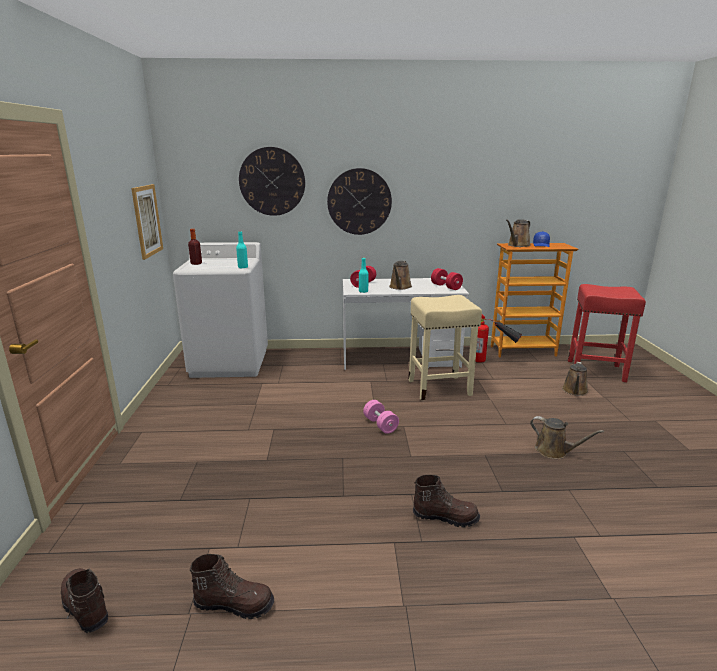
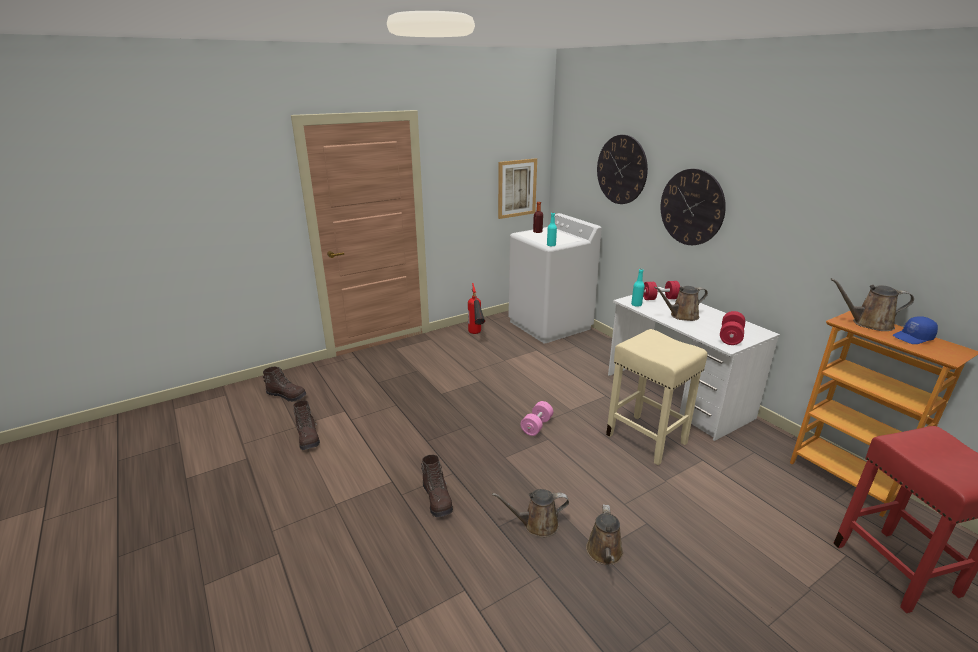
camera: 60 degrees right, 5 degrees up
(85, 607) = (287, 395): brown boot -> brown boot turned 90 degrees clockwise
(491, 361) = (767, 460): fire extinguisher -> fire extinguisher (476, 336)
(574, 391) = (786, 552): brown watering can -> brown watering can (537, 524)

